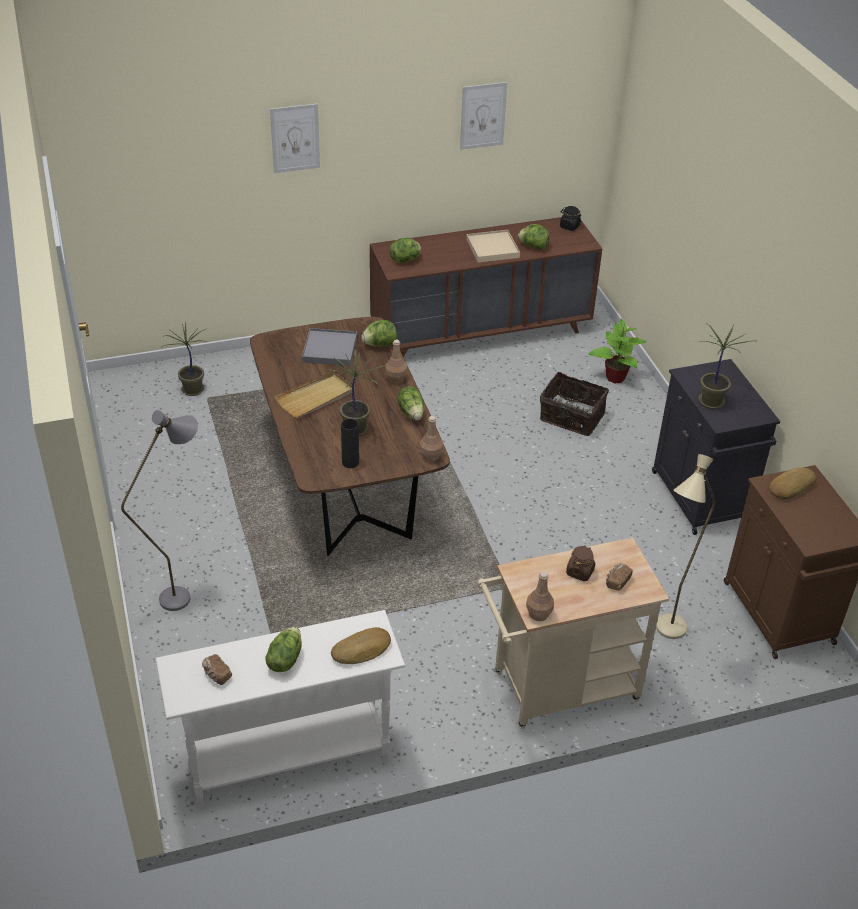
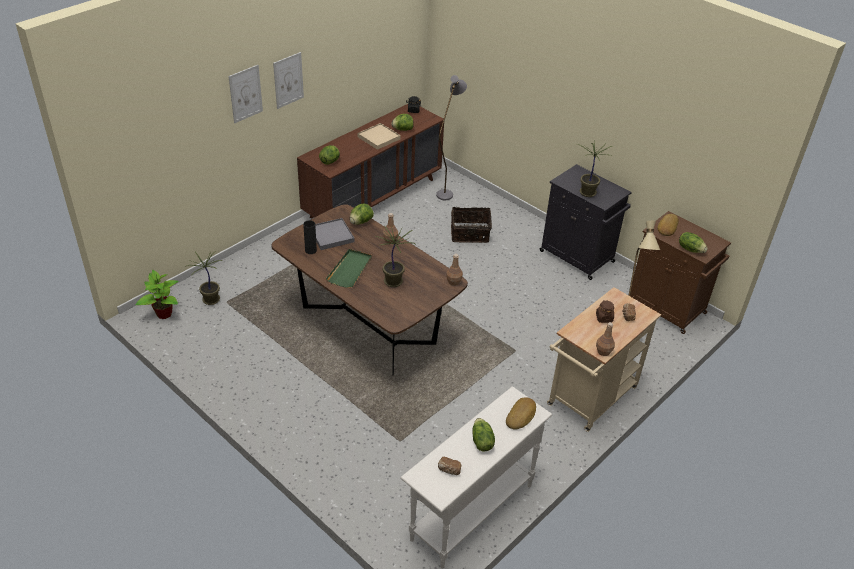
camera: 30 degrees left, 0 degrees up
(185, 594) = (320, 438): grey floor lamp -> grey floor lamp (446, 192)
(316, 397) = (350, 270): beige tray -> green tray
(350, 462) = (408, 304): black vase -> black vase (310, 250)
(412, 412) = (418, 258): lettuce -> lettuce (690, 249)
(483, 116) = (355, 48): picture -> picture (288, 80)
(615, 377) = (475, 201): potted plant -> potted plant (164, 313)

